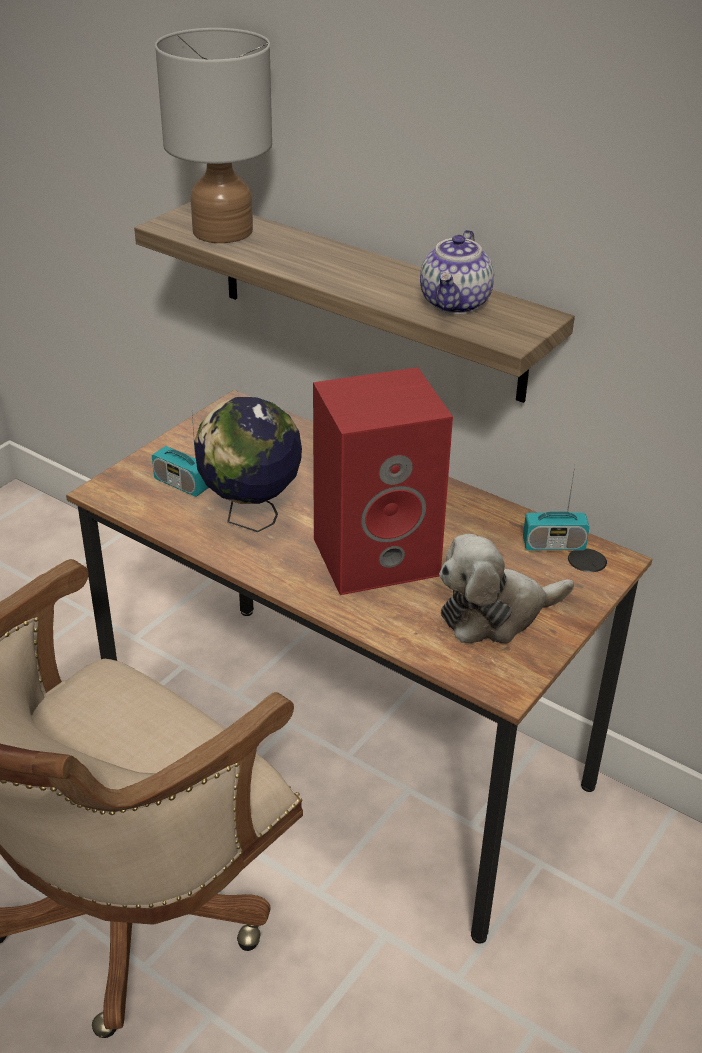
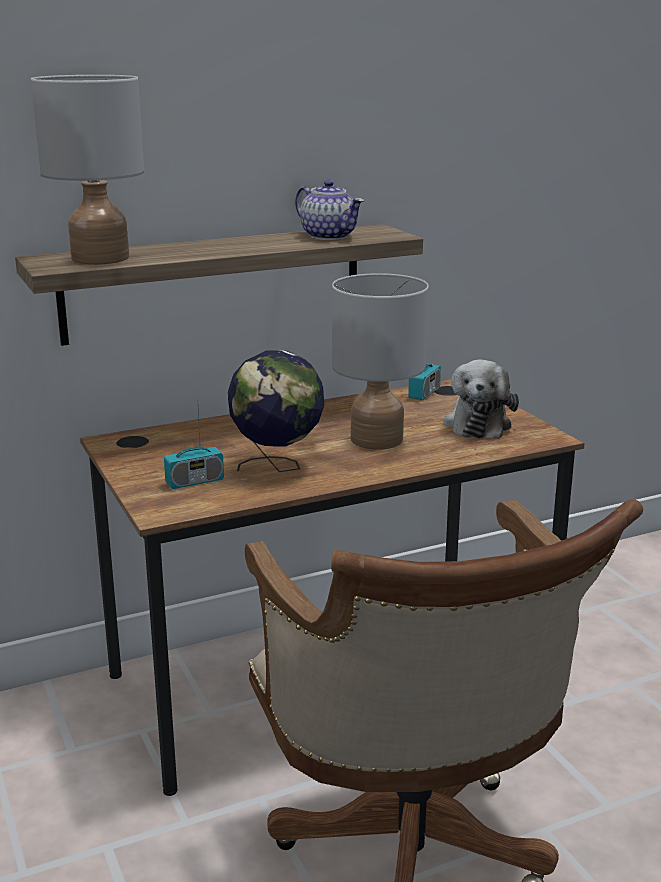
camera: 60 degrees left, 15 degrees down
(378, 555) = (376, 439): red speaker -> grey table lamp

